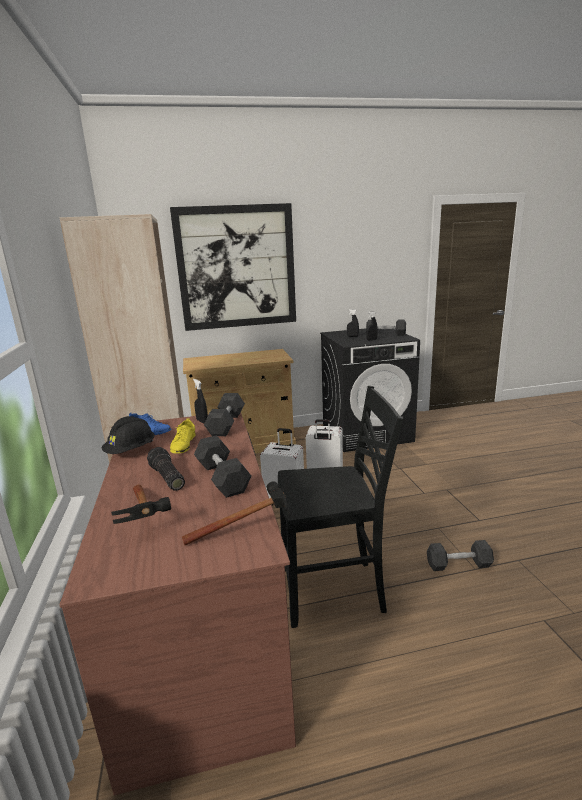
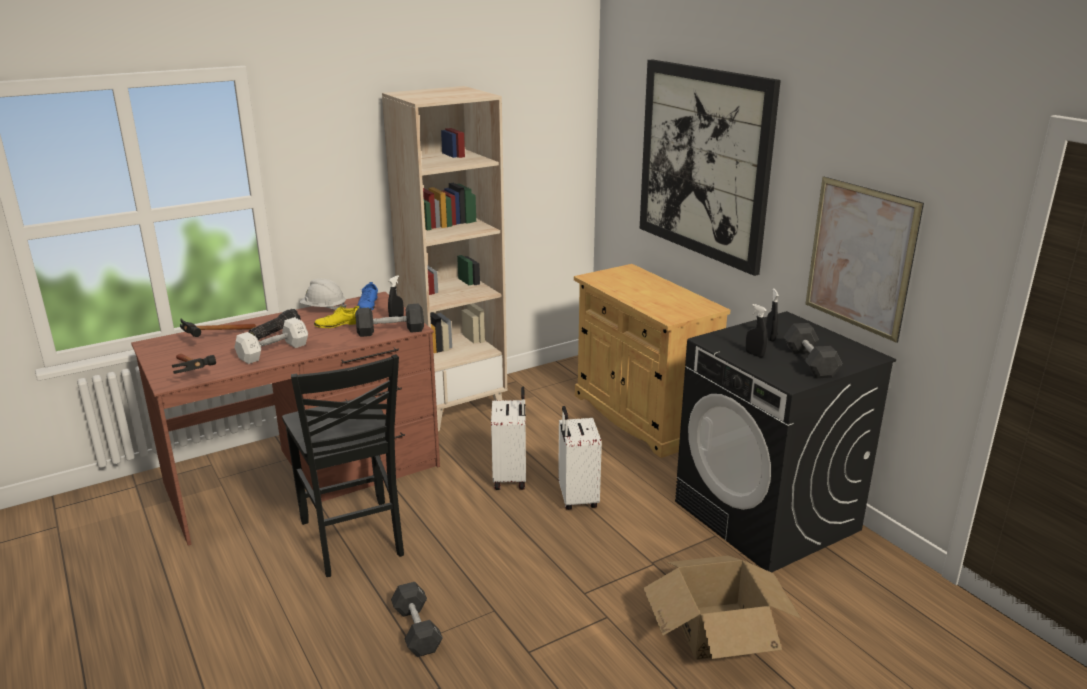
camera: 70 degrees right, 5 degrees up
(131, 451) = (324, 309): black hard hat -> white hard hat
(222, 478) = (273, 352): black dumbbell -> white dumbbell
(358, 286) = (860, 257): none -> picture
(458, 462) = (718, 631): none -> cardboard box

